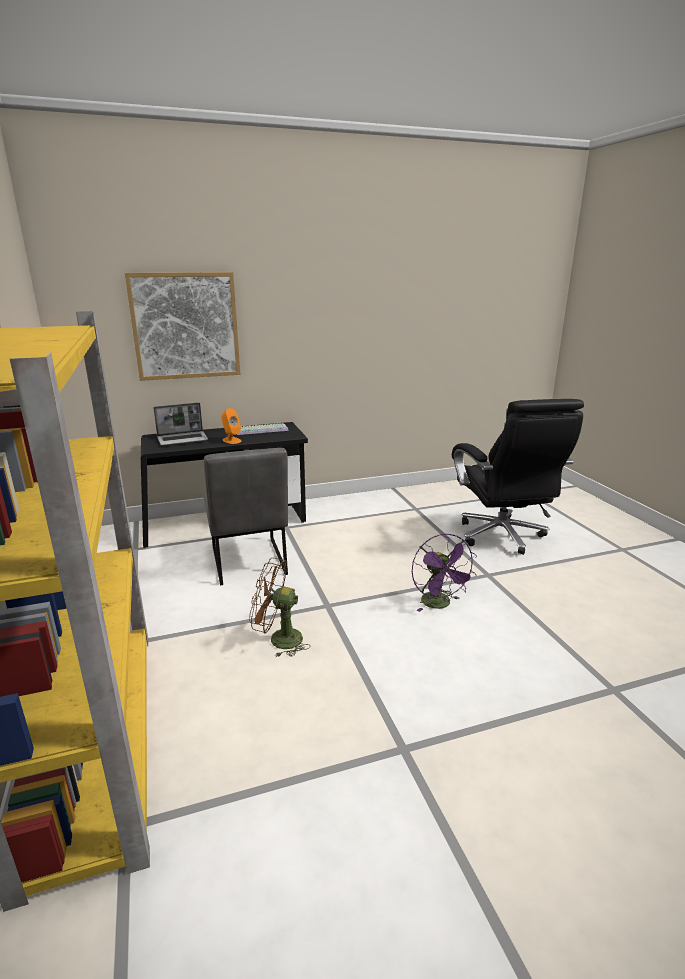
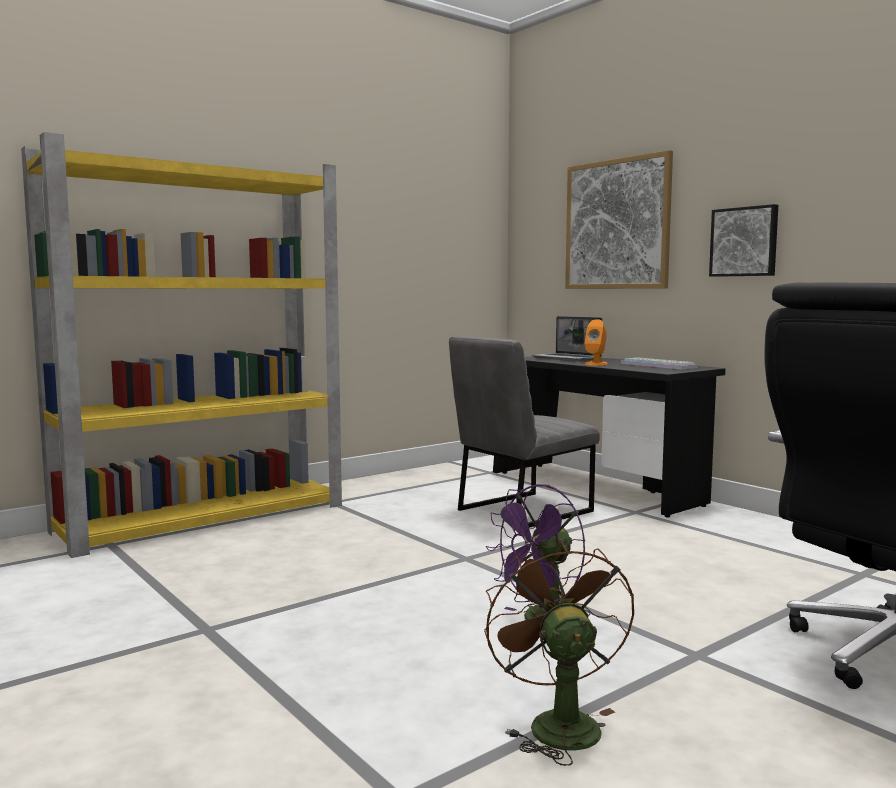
camera: 70 degrees right, 15 degrees down
(278, 639) = (375, 548): brown fan -> brown fan (557, 723)
(295, 341) = (744, 242): none -> picture

